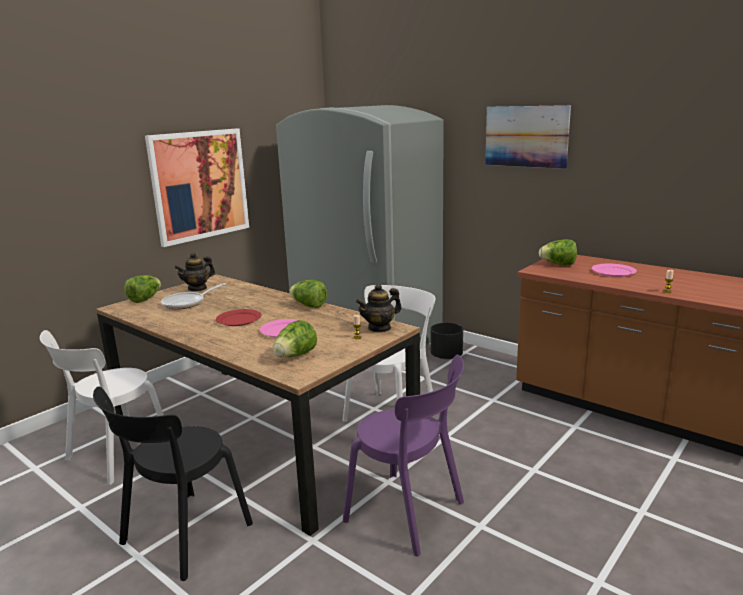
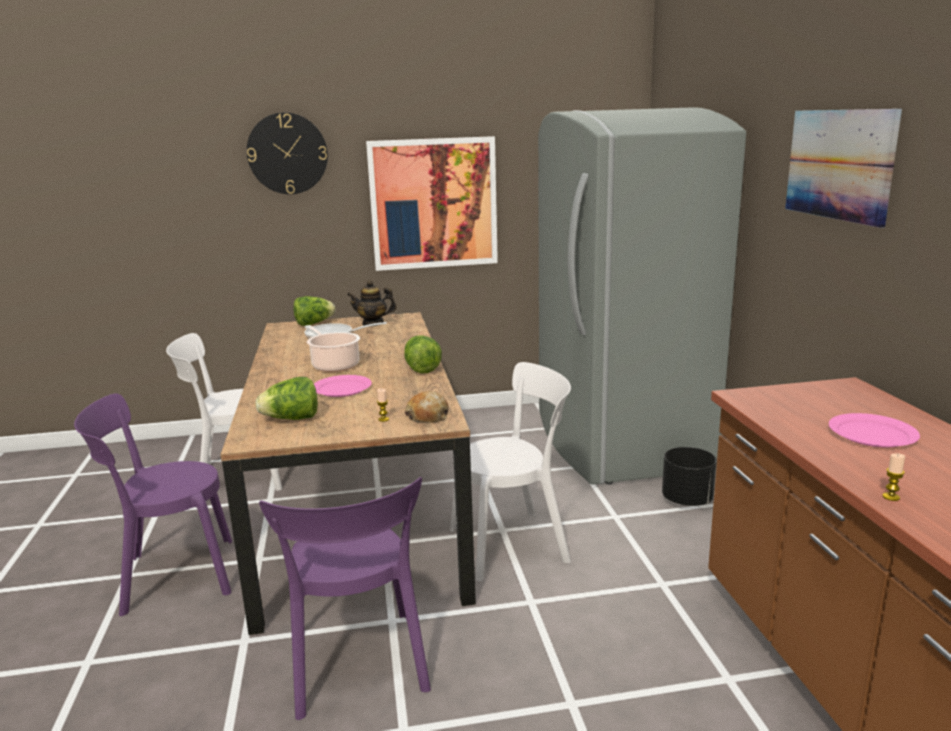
camera: 40 degrees right, 0 degrees up
(78, 150) = (287, 153): none -> wall clock
(182, 536) = (172, 576): black chair -> purple chair
(239, 319) = (334, 365): red plate -> cooking pot
(379, 328) = (427, 416): teapot -> bread
(558, 264) = (803, 397): lettuce -> none

